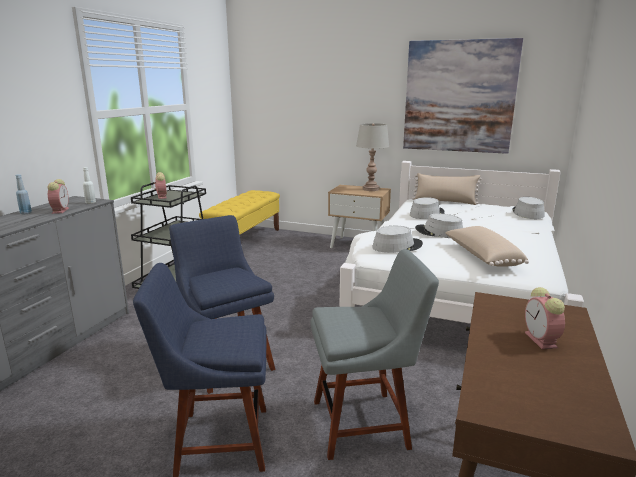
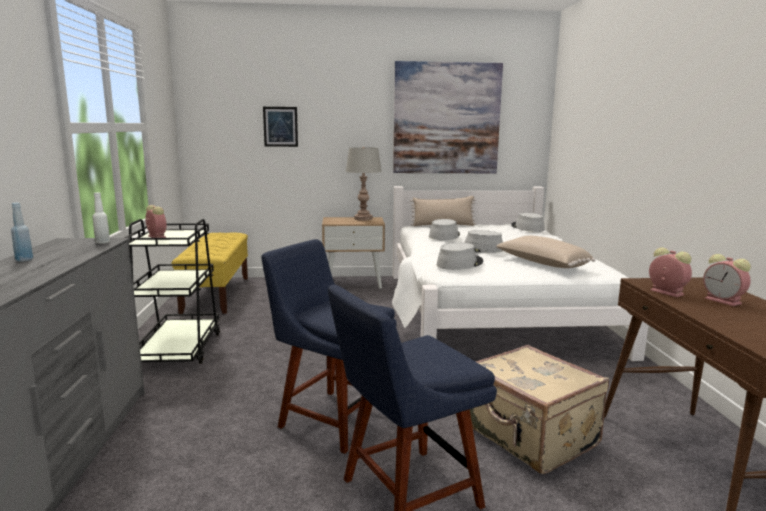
camera: 25 degrees left, 5 degrees down
(60, 210) = (74, 253): alarm clock -> alarm clock (665, 292)
(308, 103) = (280, 126): none -> picture
(365, 423) = (530, 437): grey chair -> beige suitcase

